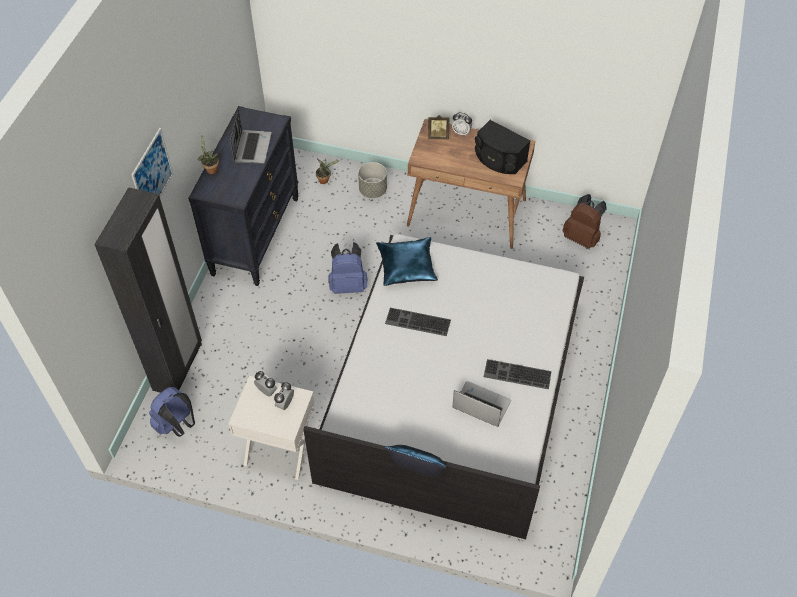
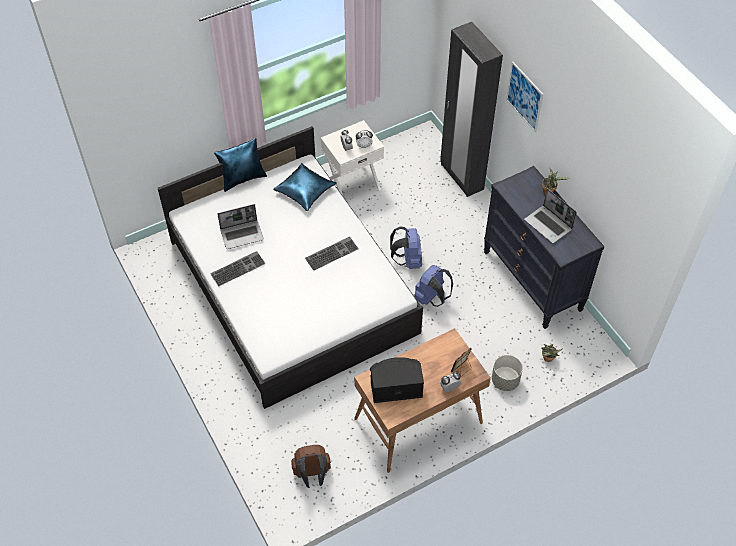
camera: 135 degrees right, 0 degrees up
(177, 425) = (420, 153): blue backpack -> blue backpack (407, 260)
(406, 266) = (380, 282): blue pillow -> blue pillow (305, 191)

